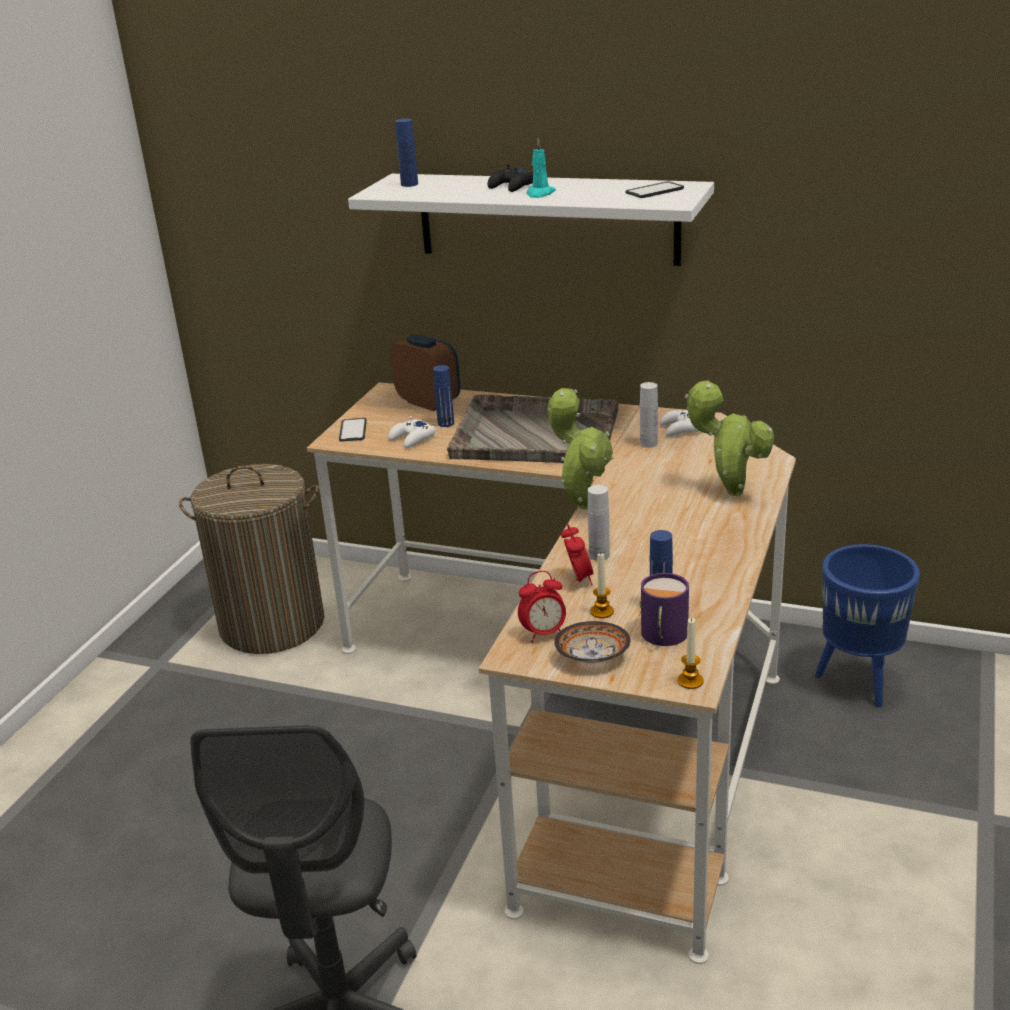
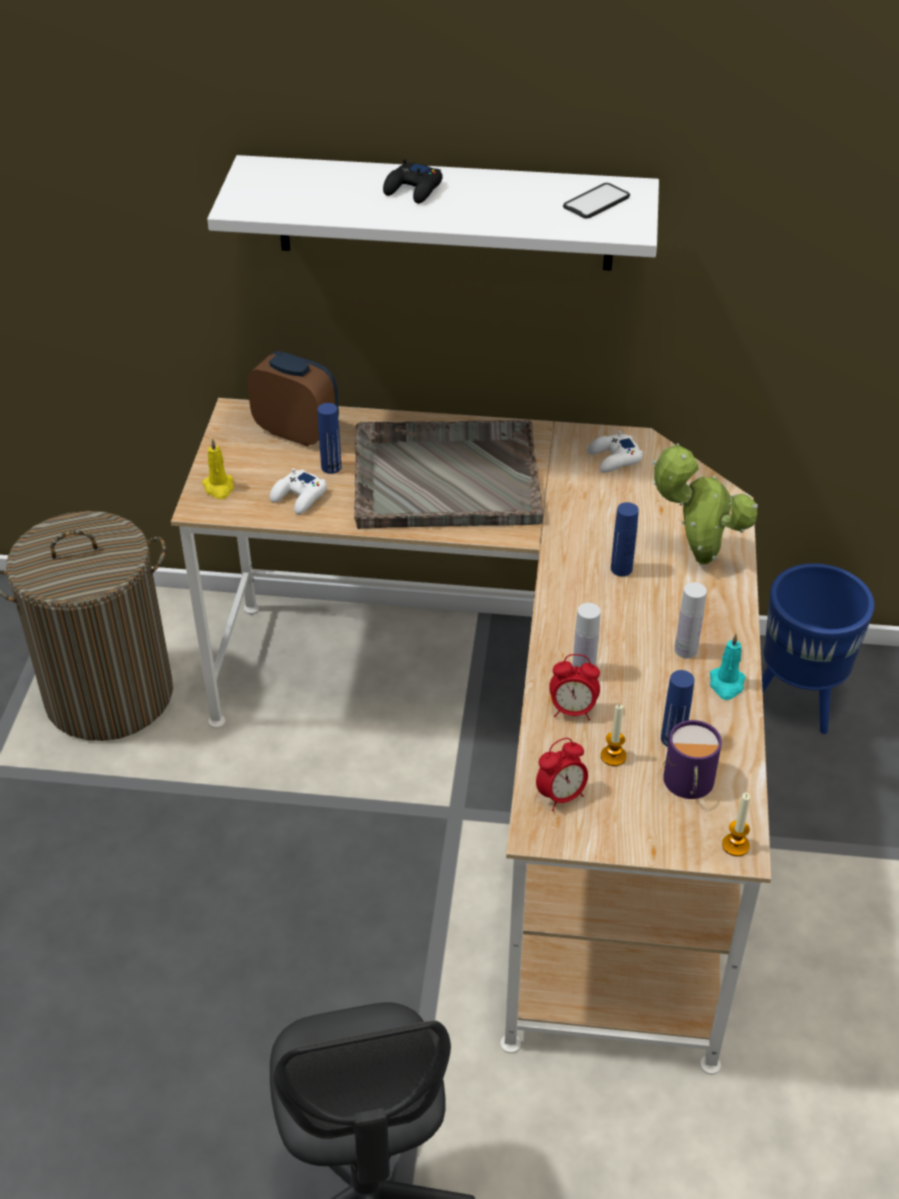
camera: 15 degrees left, 15 degrees up
(353, 431) = (219, 488): phone -> yellow candle
(409, 184) = (275, 184): blue bottle -> blue bottle (621, 569)
(540, 194) = (456, 208): turquoise candle -> turquoise candle (726, 684)
(578, 579) = (572, 710): alarm clock -> alarm clock turned 120 degrees clockwise
(582, 504) = (539, 591): potted plant -> none
(592, 658) = (624, 825): bowl -> none
(648, 443) = (584, 486): white bottle -> white bottle (686, 650)

